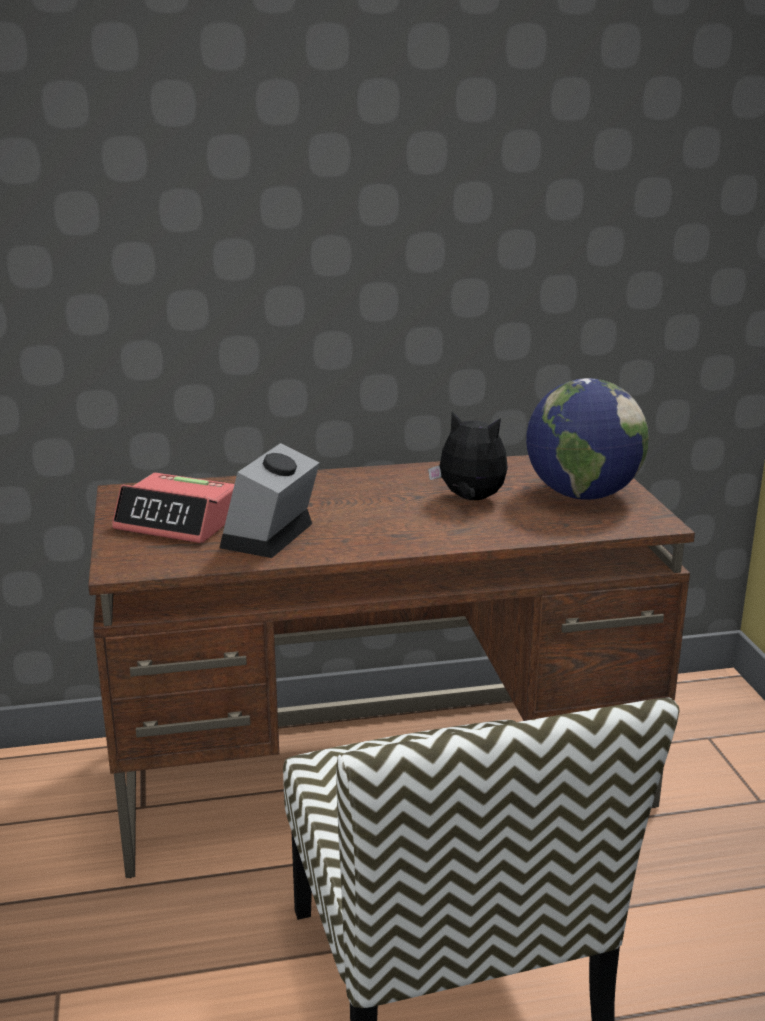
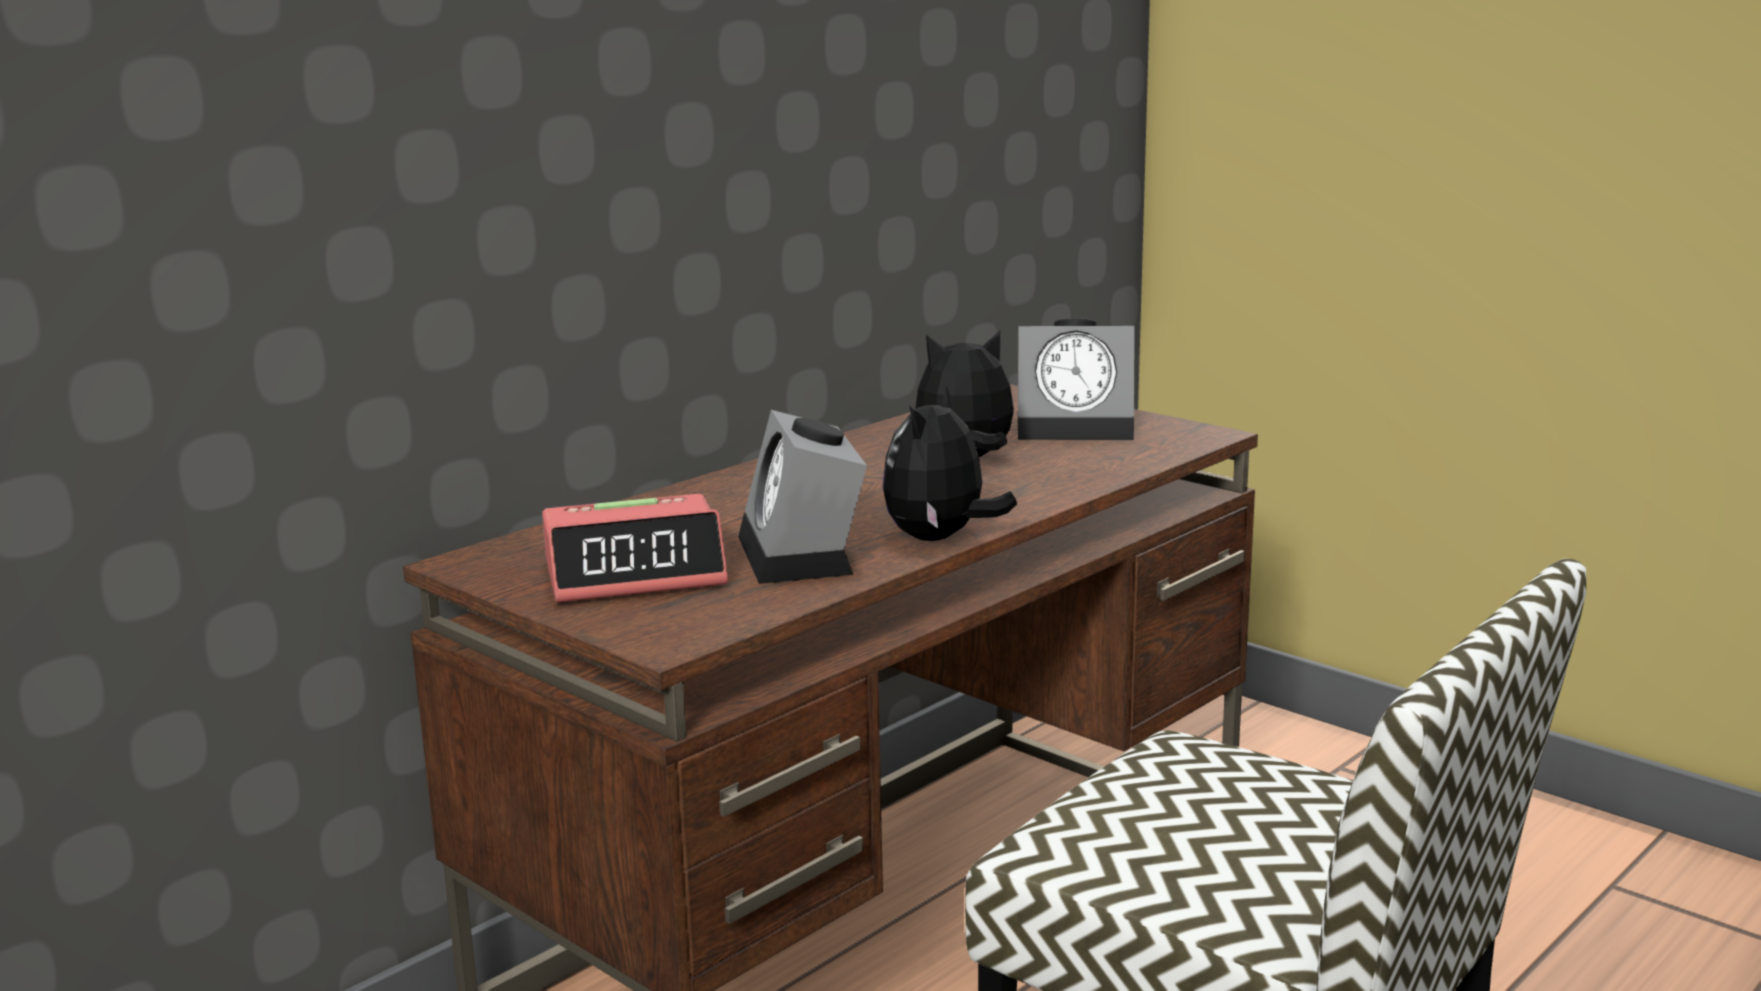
camera: 35 degrees left, 5 degrees down
(356, 549) = (940, 538): none -> plush toy
(582, 495) = (1078, 427): globe -> alarm clock

